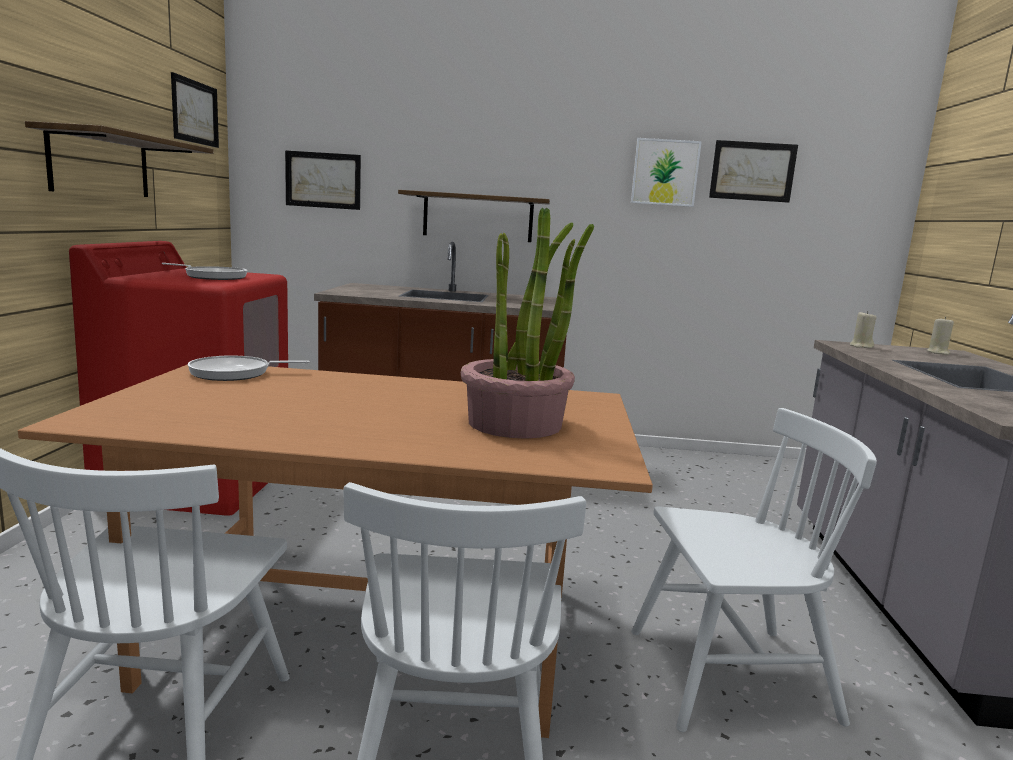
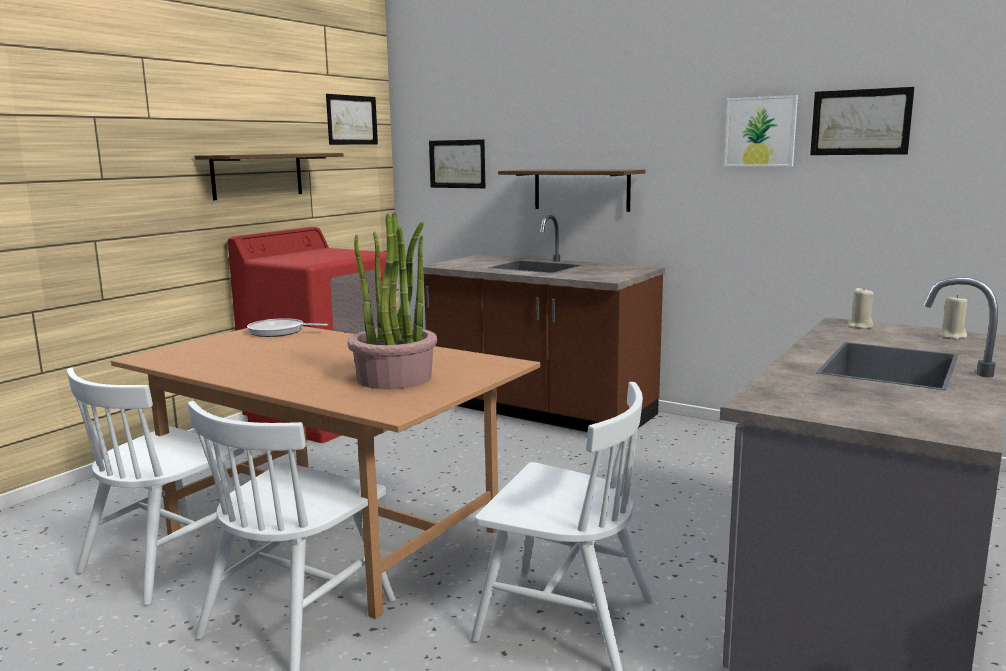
camera: 30 degrees right, 0 degrees up
(213, 276) = (324, 256): frying pan -> none

